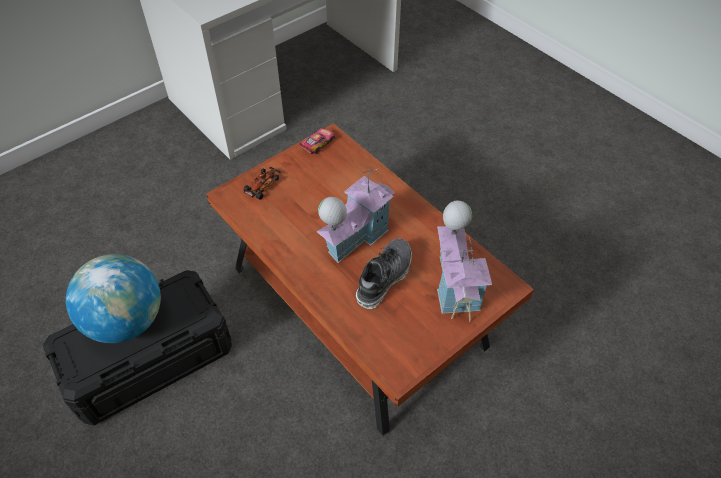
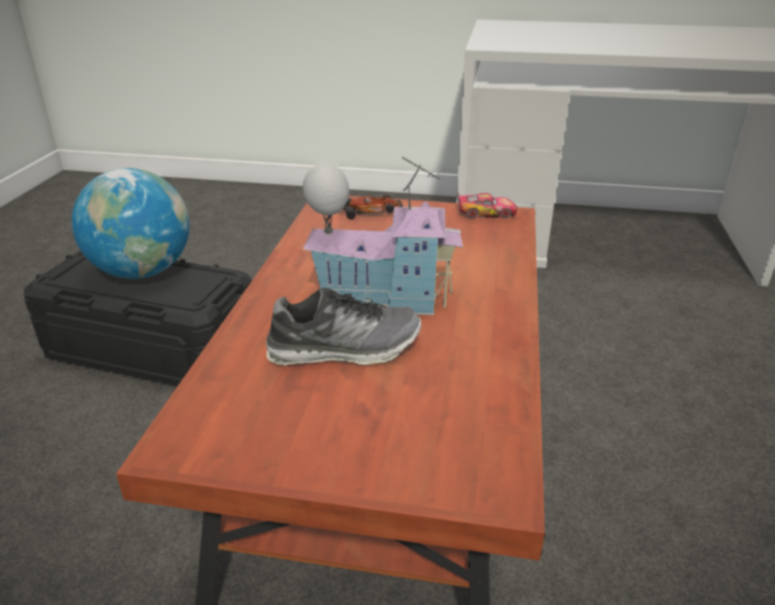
camera: 50 degrees right, 20 degrees down
(456, 285) = (419, 425): toy house -> none

